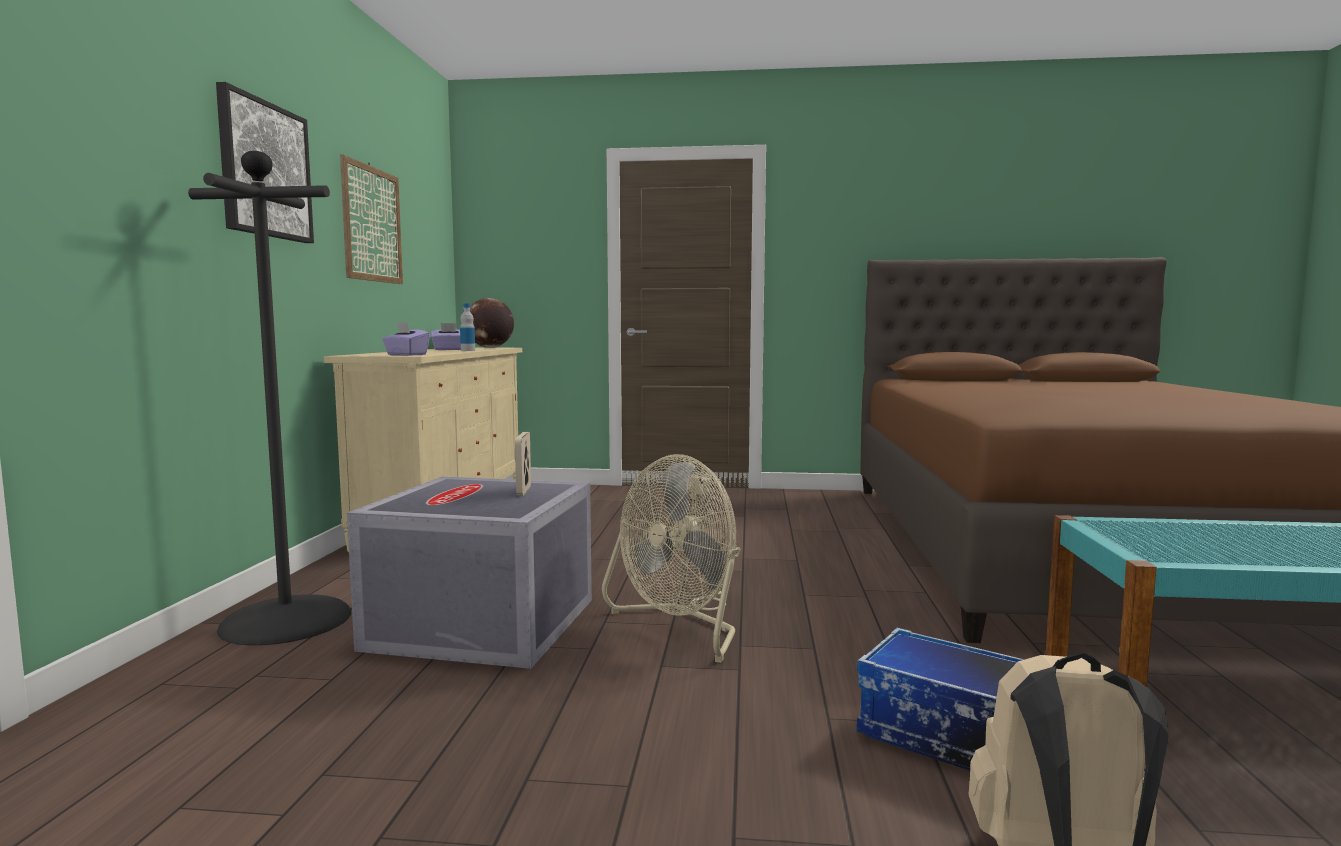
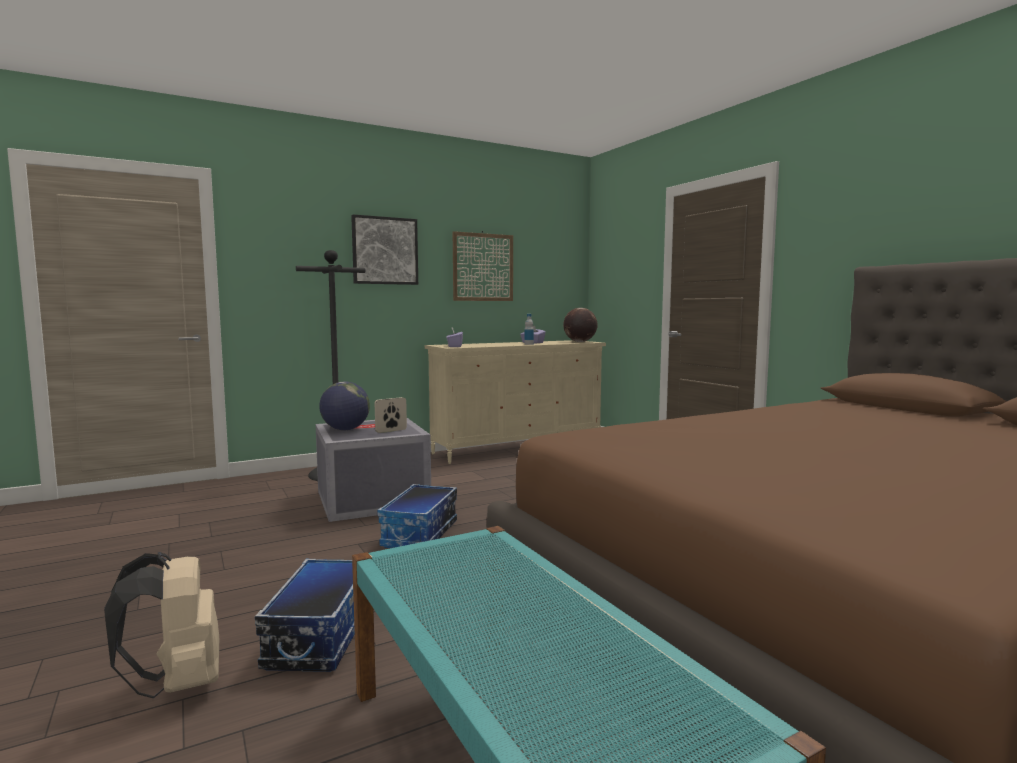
camera: 55 degrees right, 0 degrees up
(451, 505) = (345, 429): none -> globe
(683, 625) = (421, 534): beige fan -> storage box

